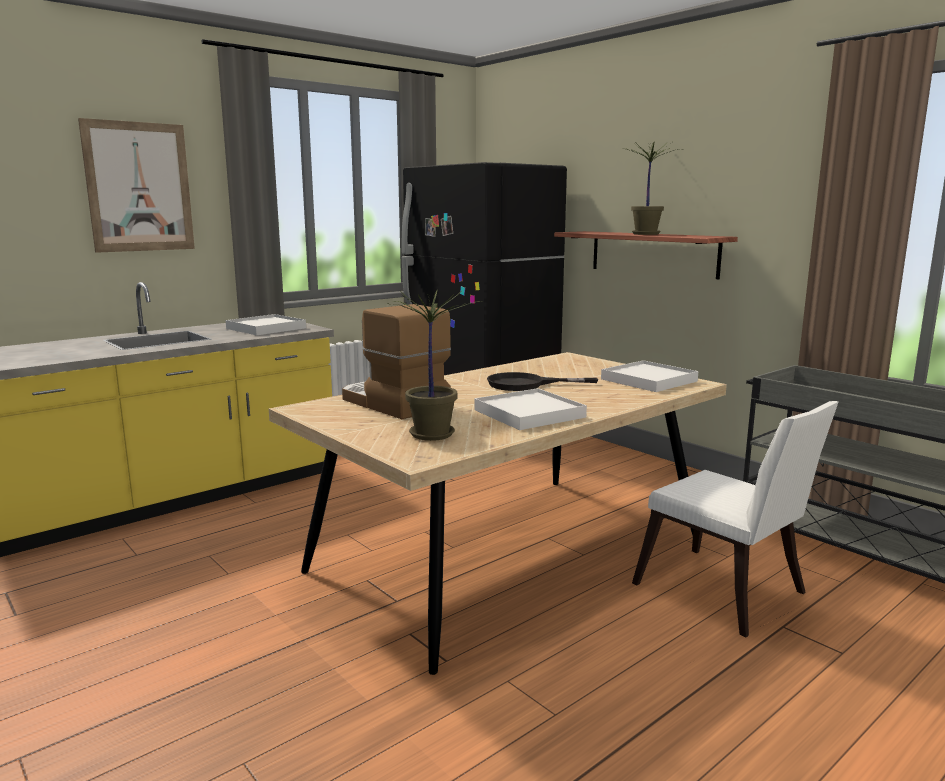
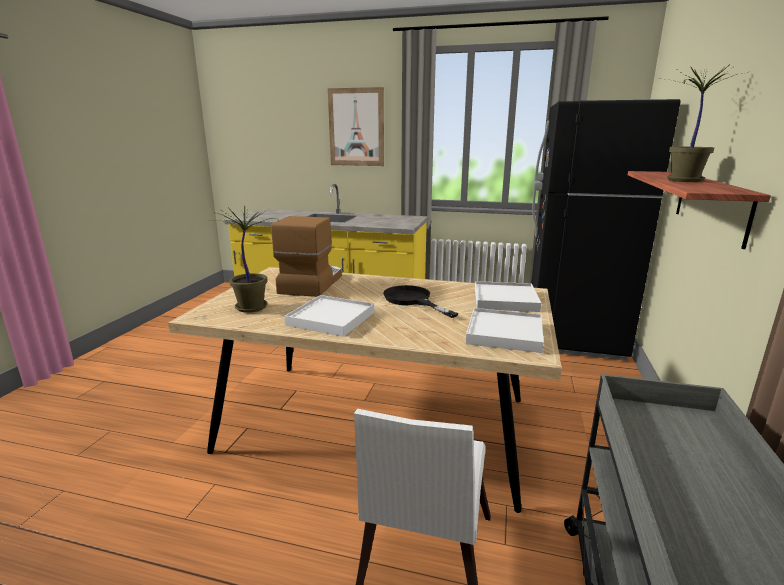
camera: 55 degrees right, 5 degrees up
(266, 328) = (388, 221): white tray -> white tray (505, 300)

